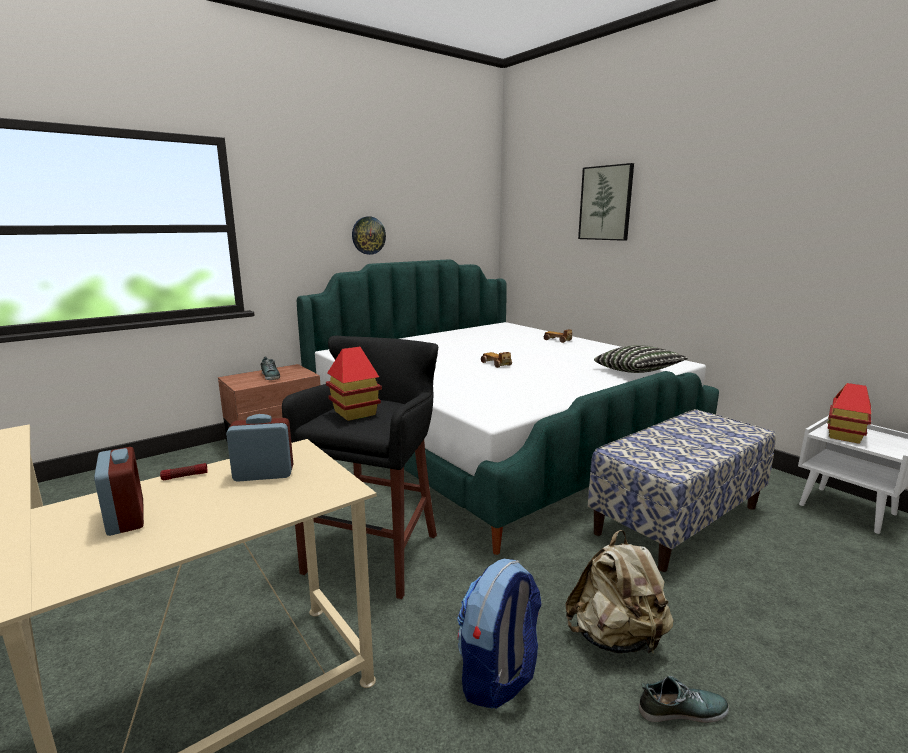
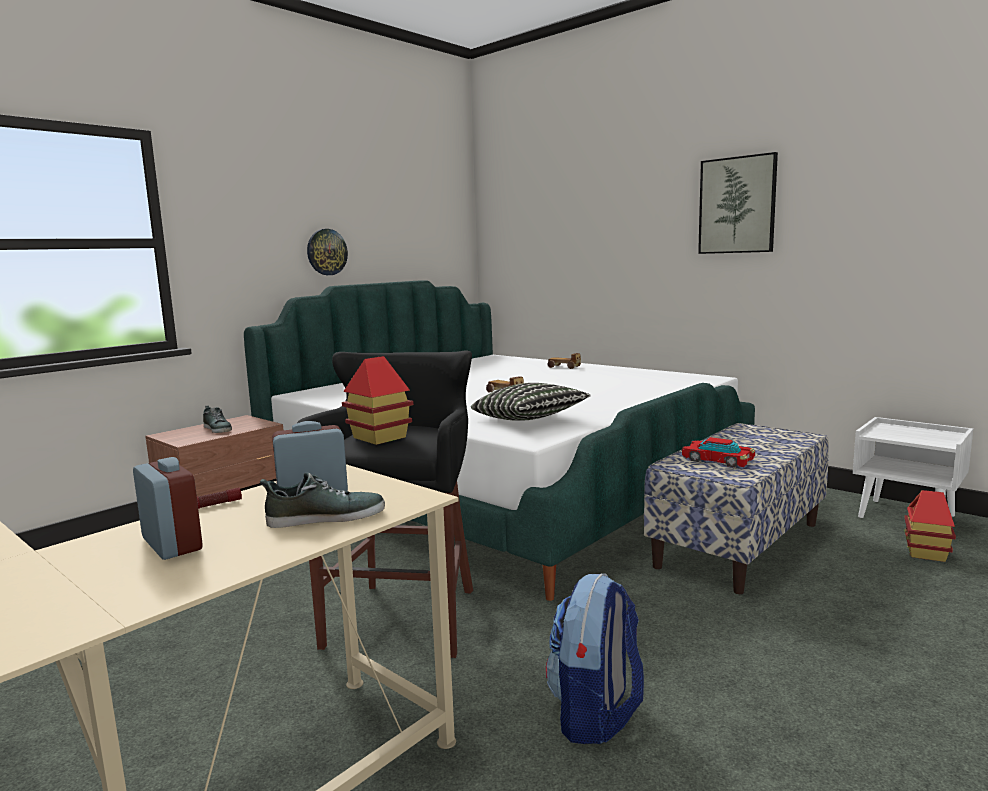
camera: 10 degrees left, 5 degrees down
(606, 203) = (606, 206): picture -> picture (737, 205)
(616, 638) = (711, 661): beige backpack -> none
(637, 372) = (669, 389): pillow -> pillow (529, 420)
(661, 449) = (718, 459): none -> toy car
(681, 710) = (800, 714): shoe -> shoe (325, 517)
(844, 436) = (895, 435): toy house -> toy house (926, 553)

